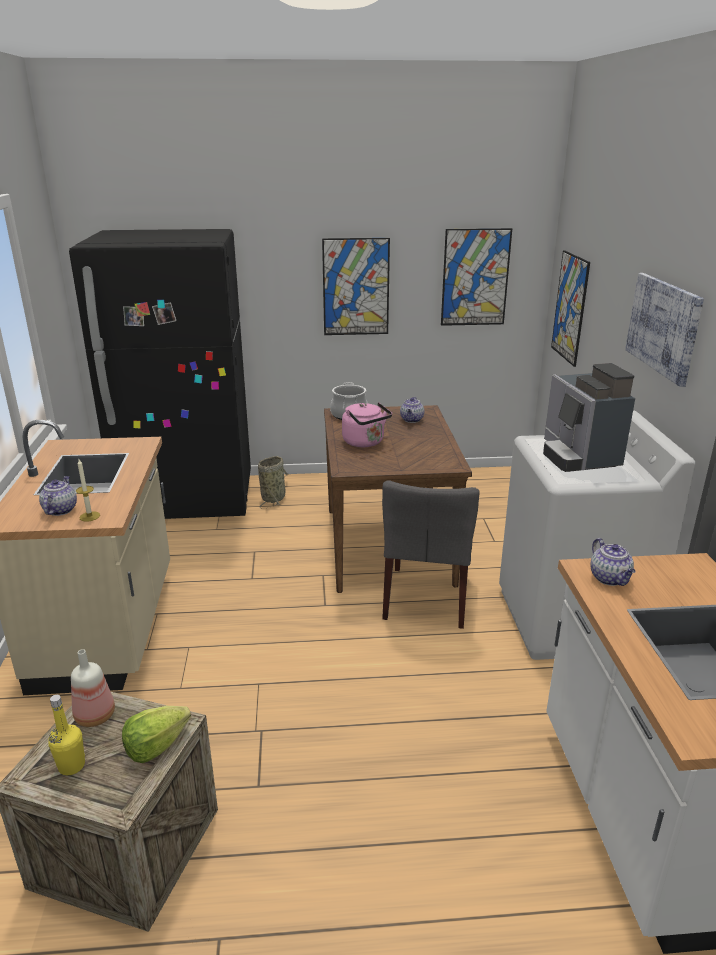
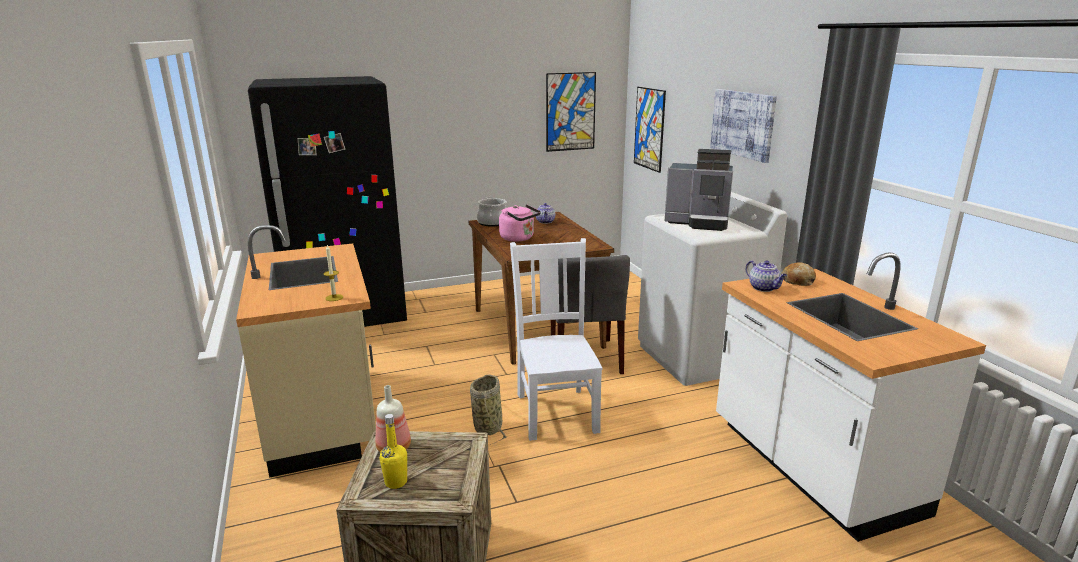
camera: 15 degrees left, 5 degrees down
(60, 510) = (303, 296): teapot -> none
(156, 746) = (459, 457): lettuce -> none
(274, 497) = (423, 306): basket -> basket (488, 426)
(356, 287) = (478, 123): picture -> none
(359, 667) = (556, 411): none -> white chair
(578, 456) = (699, 222): coffee machine -> coffee machine turned 45 degrees counterclockwise
(667, 572) = (798, 281): none -> bread

